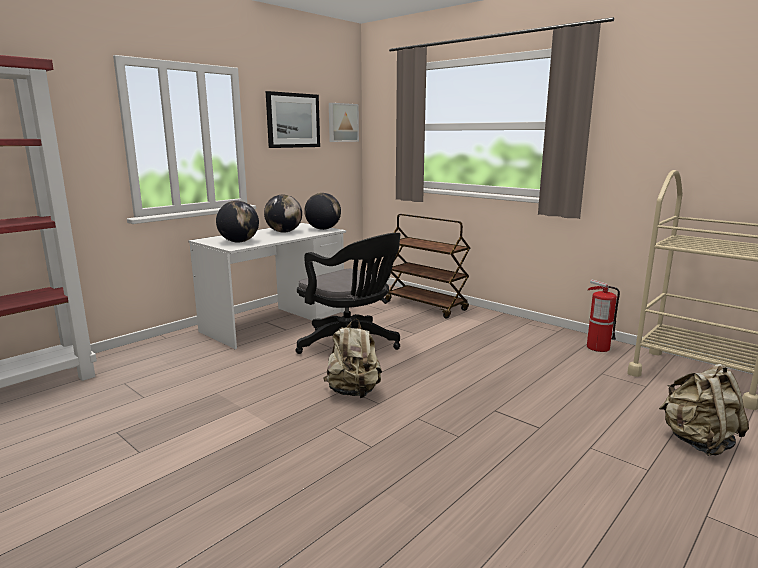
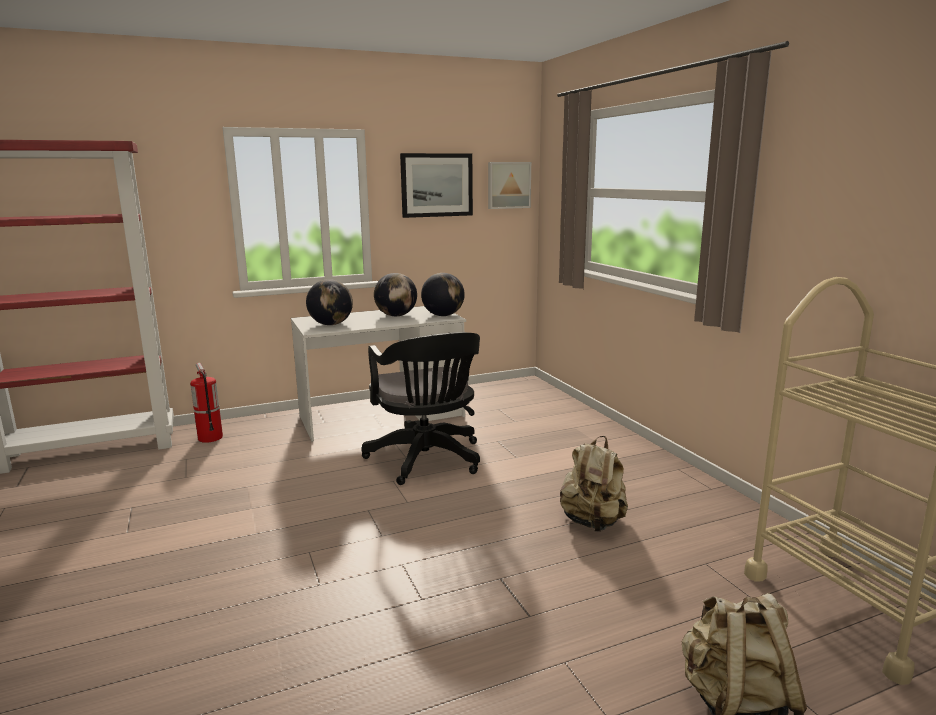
camera: 25 degrees right, 0 degrees up
(354, 392) = (371, 516): beige backpack -> beige backpack (592, 522)
(426, 306) = (570, 423): brown cart -> none
(597, 347) = (744, 524): fire extinguisher -> fire extinguisher (210, 438)

